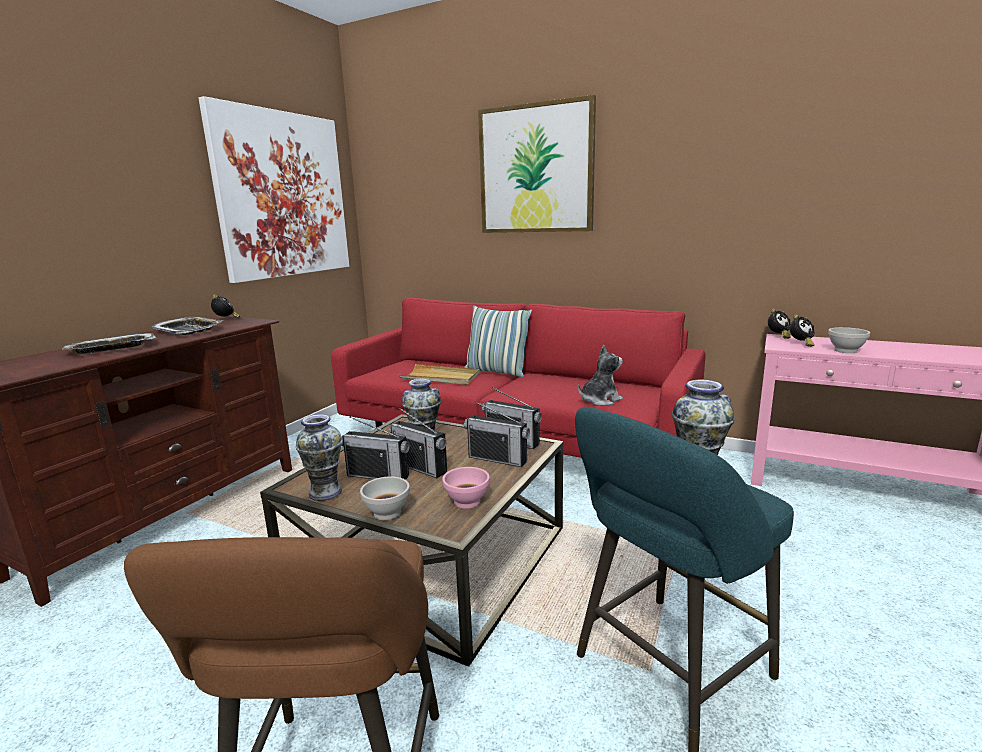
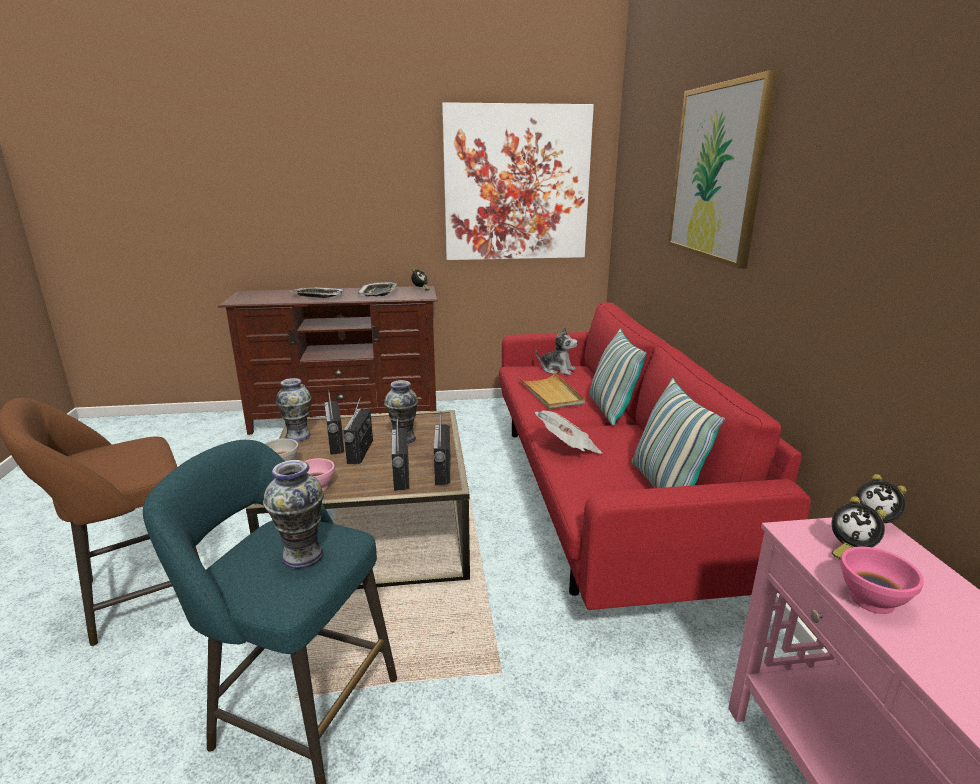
camera: 55 degrees right, 5 degrees up
(540, 394) = (568, 448): none -> newspaper
(599, 400) = (596, 482): plush toy -> plush toy (557, 370)
(622, 387) = (664, 486): none -> pillow
(845, 351) = (870, 599): white bowl -> pink bowl

